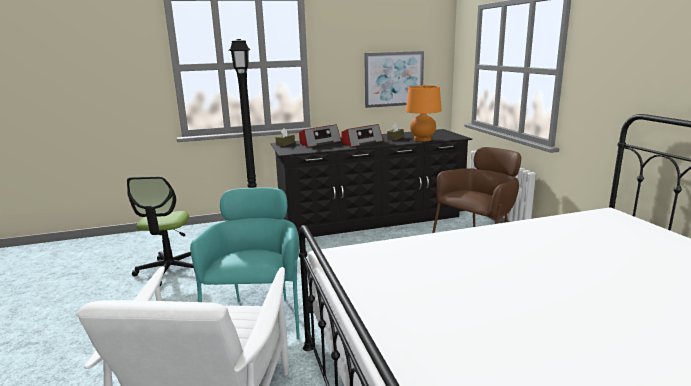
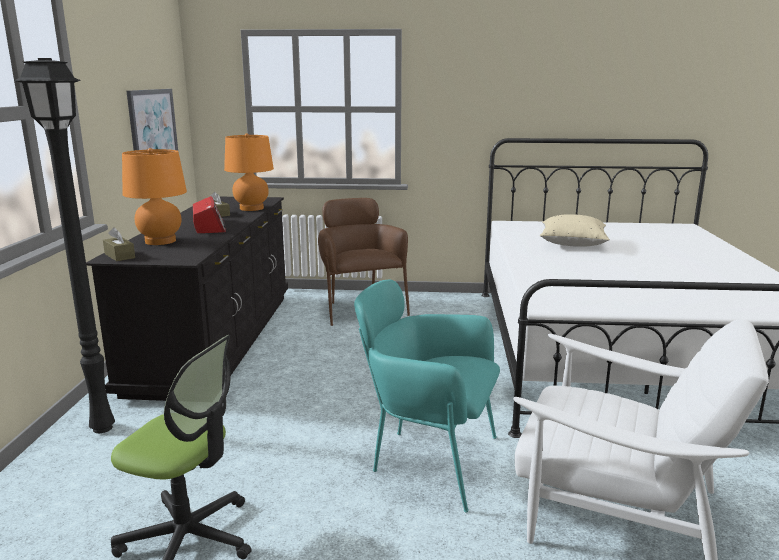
camera: 70 degrees left, 0 degrees up
(319, 143) = (160, 241): radio -> orange table lamp
(572, 250) = (572, 244): none -> beige pillow

